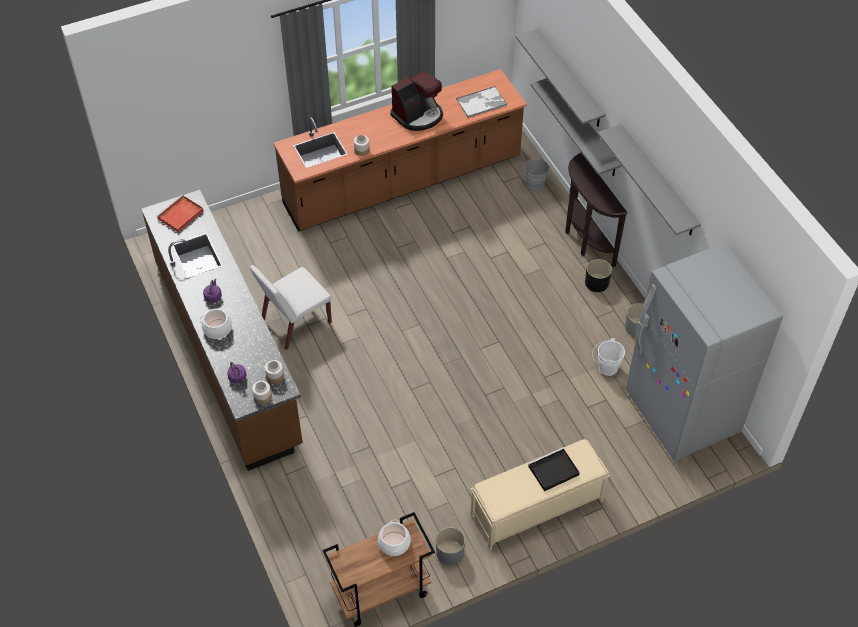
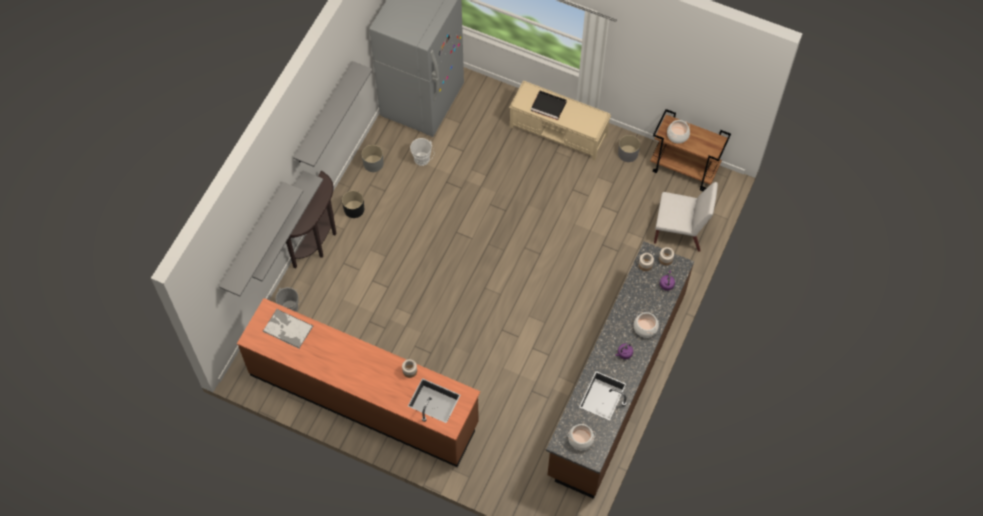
camera: 130 degrees left, 10 degrees up
(180, 215) = (581, 439): red tray -> cooking pot
(295, 322) = (554, 364): white chair -> white chair (680, 231)
(418, 115) = (339, 361): coffee machine -> none

